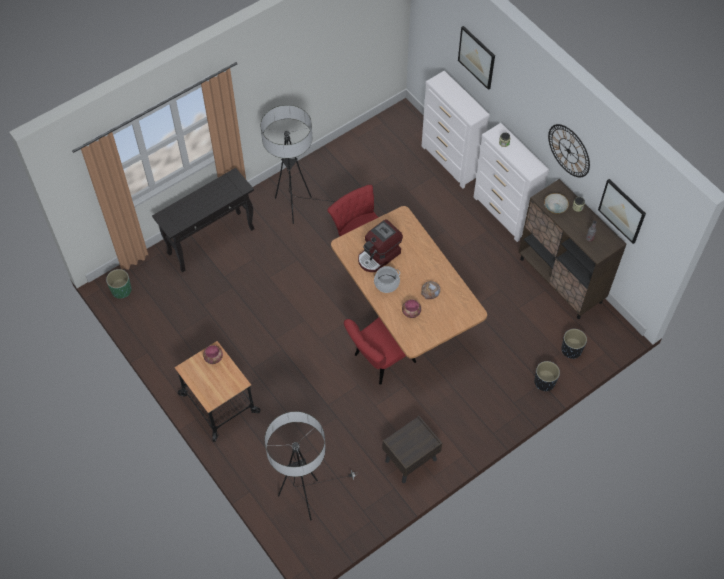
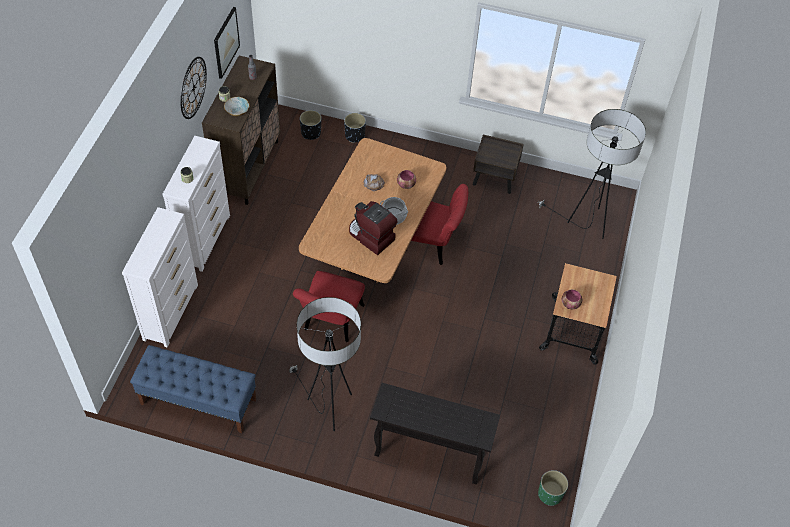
camera: 130 degrees left, 5 degrees down
(363, 142) = (198, 401): none -> blue bench
(379, 256) = (370, 236): coffee machine -> coffee machine turned 150 degrees counterclockwise
(477, 57) = (126, 194): picture -> none

